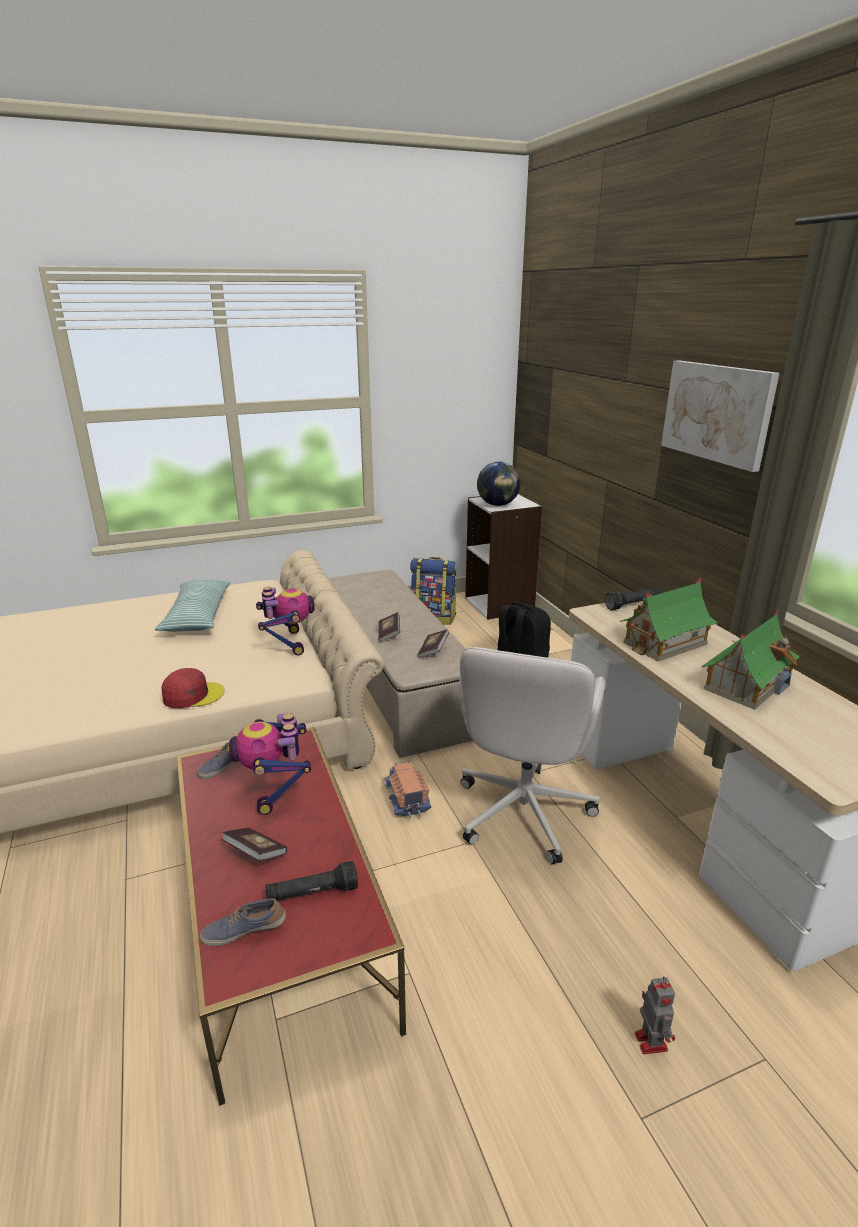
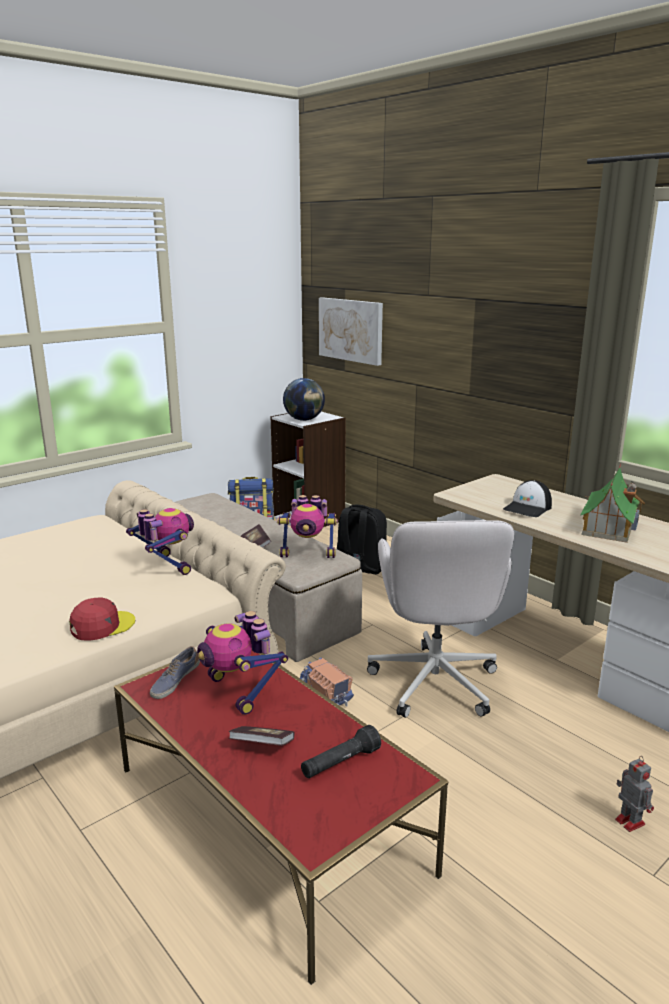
camera: 20 degrees left, 5 degrees down
(197, 616) = (44, 557): pillow -> none
(244, 930) = (300, 806): shoe -> none
(433, 651) = (308, 553): book -> toy robot
(632, 605) = (481, 484): black flashlight -> none
(664, 643) = (528, 508): toy house -> cap
(717, 412) = (525, 315): picture -> picture (351, 330)

